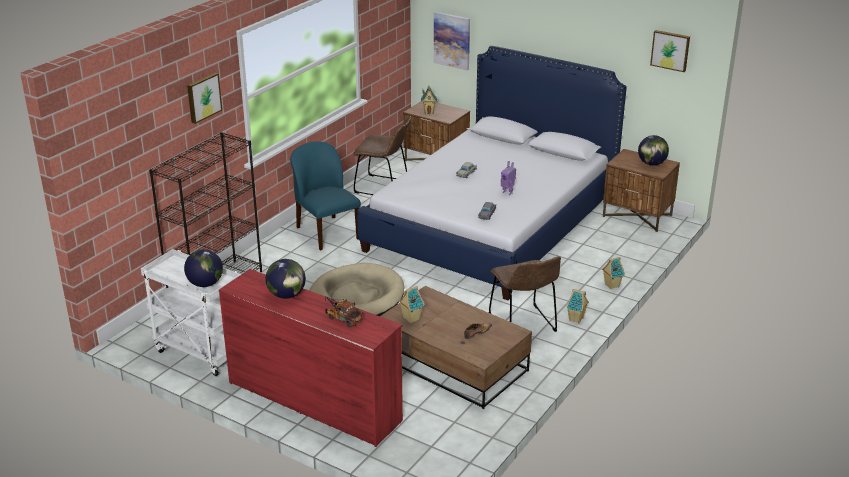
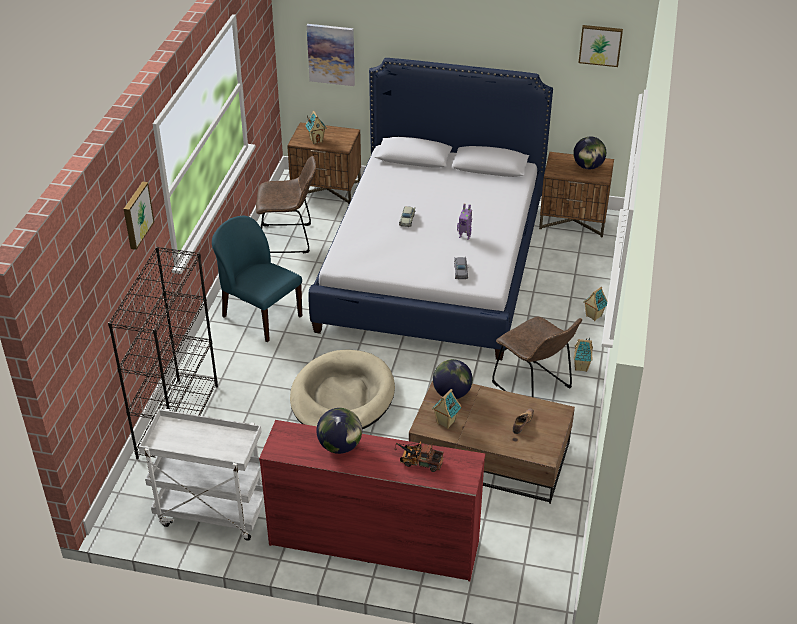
camera: 20 degrees left, 10 degrees up
(205, 284) = (223, 447): globe -> globe (452, 393)

